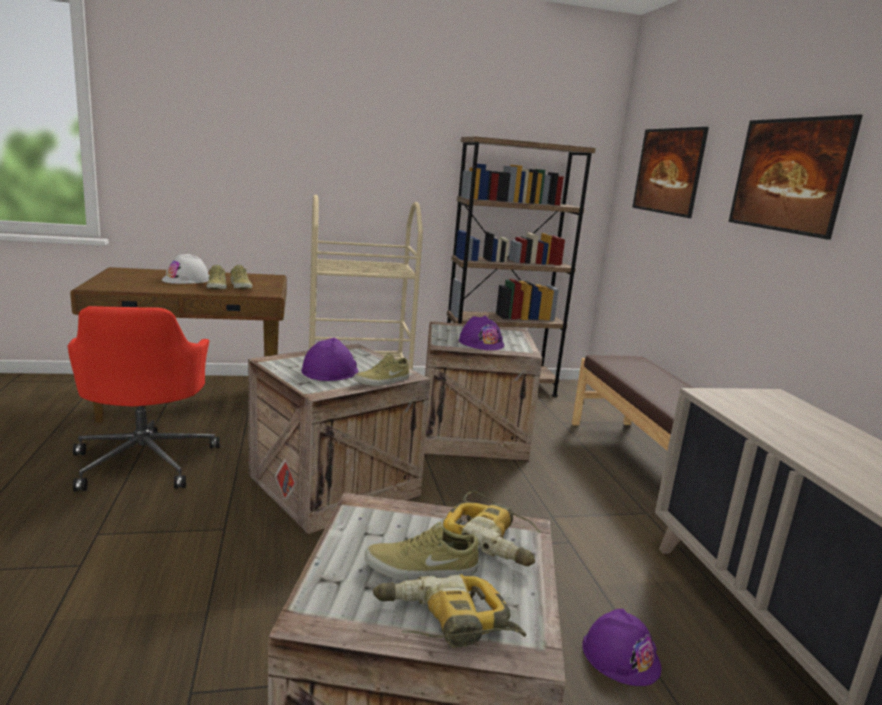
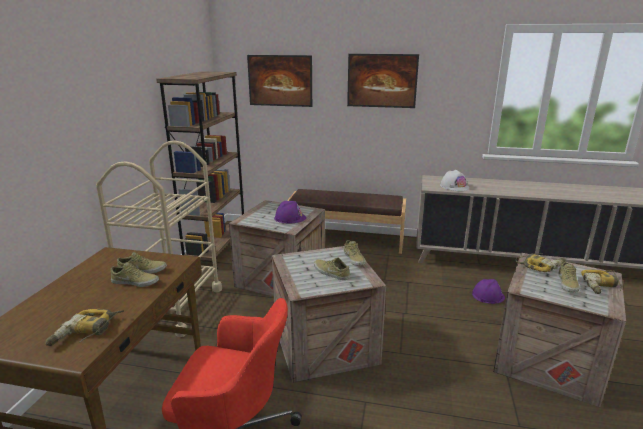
camera: 65 degrees left, 5 degrees up
(128, 285) = (86, 333): none -> power drill
(186, 280) = (87, 297): white hard hat -> white hard hat (454, 186)
(329, 371) = (331, 273): purple hard hat -> beige shoe

